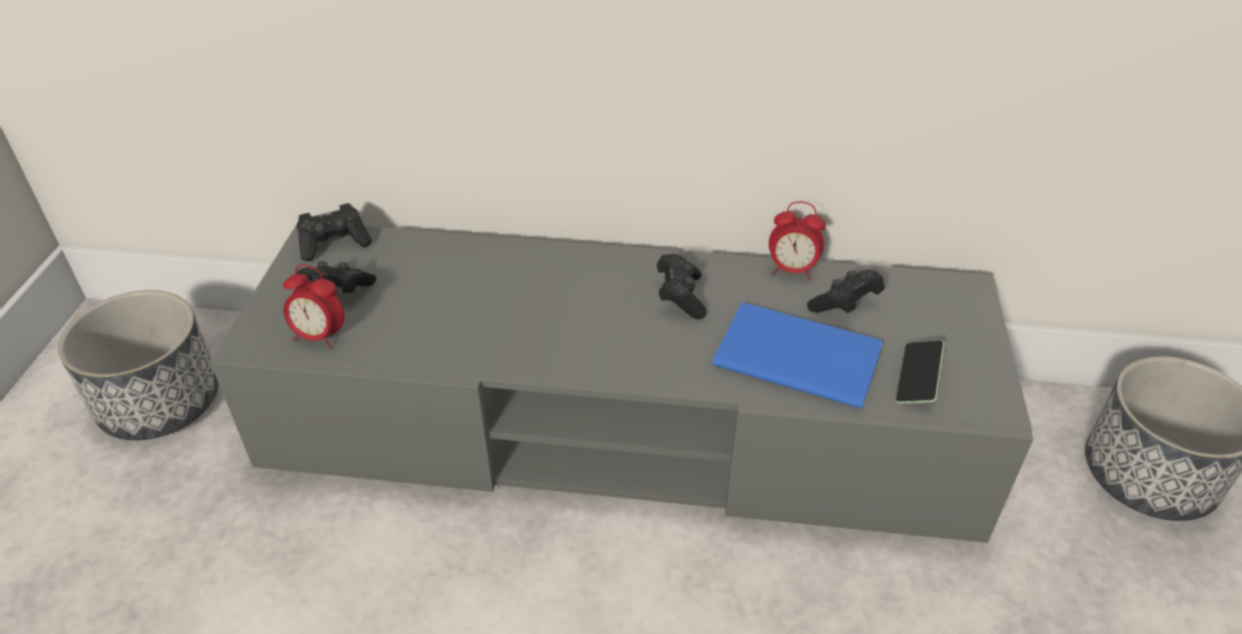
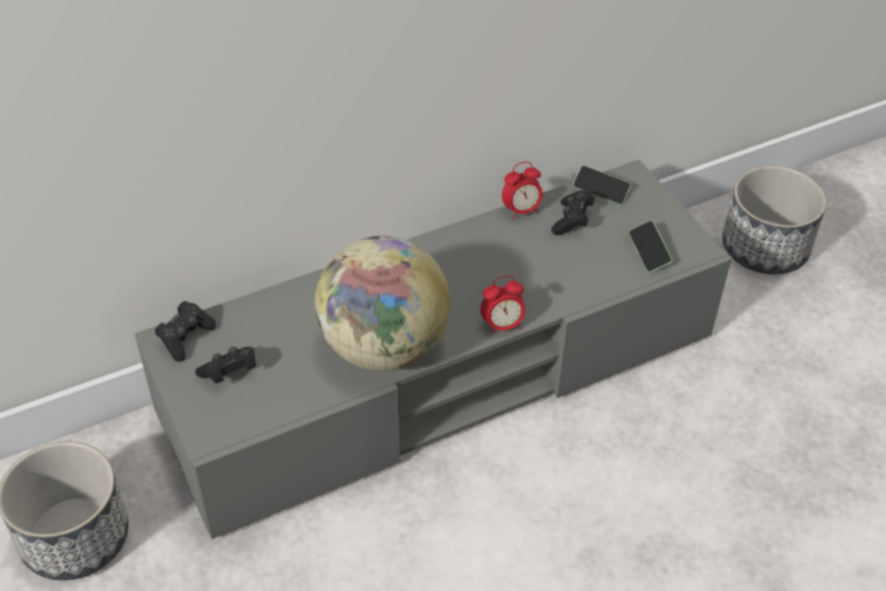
camera: 35 degrees left, 5 degrees up
(320, 336) = (254, 409): alarm clock -> alarm clock (502, 325)
(505, 338) = (383, 347): none -> globe
(680, 297) = (468, 263): black game controller -> none
(794, 353) = (569, 269): blue book -> none
(911, 288) = (600, 191): none -> phone

